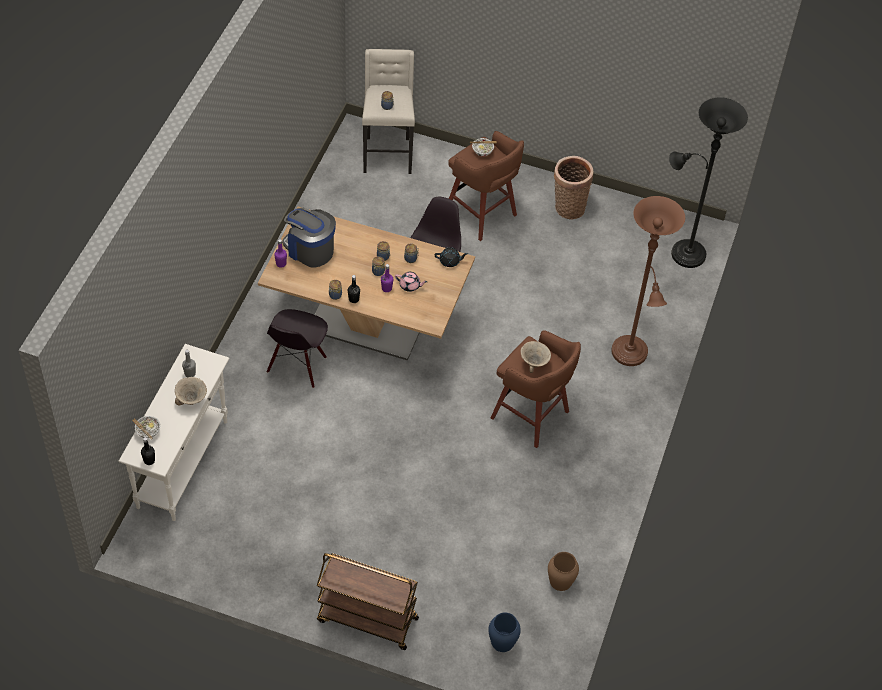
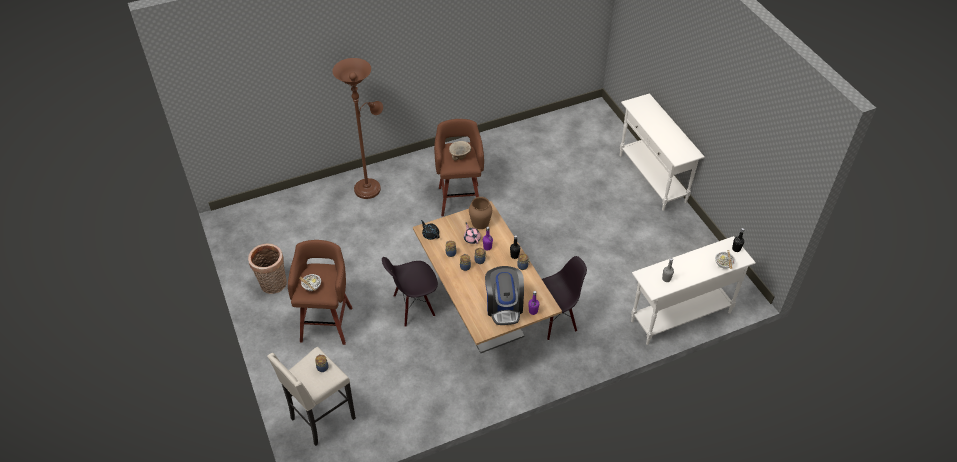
camera: 130 degrees left, 5 degrees down
(192, 400) = (679, 263): beige bowl -> none
(366, 620) = (652, 179): brown cart -> white console table
(502, 641) = (597, 130): blue vase -> none
(561, 580) = (541, 131): brown vase -> brown vase (480, 223)
(684, 252) = (260, 211): black floor lamp -> none

